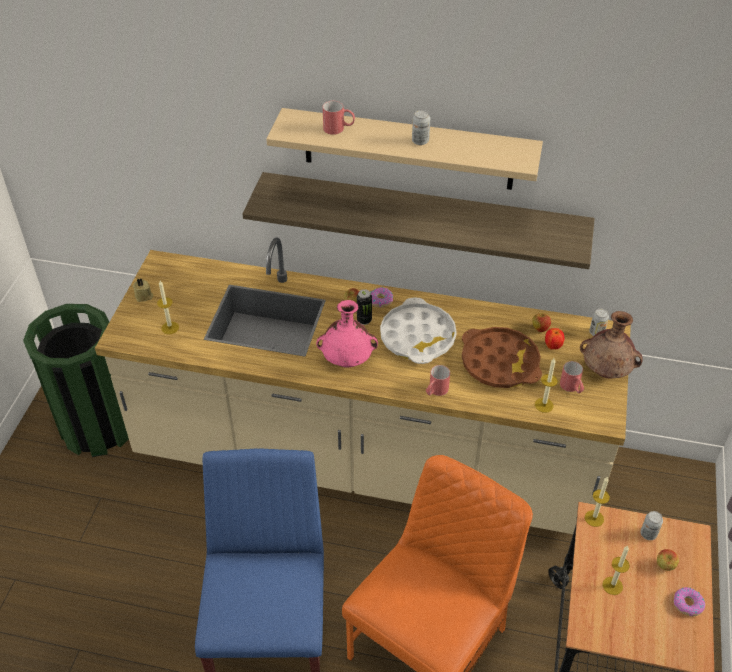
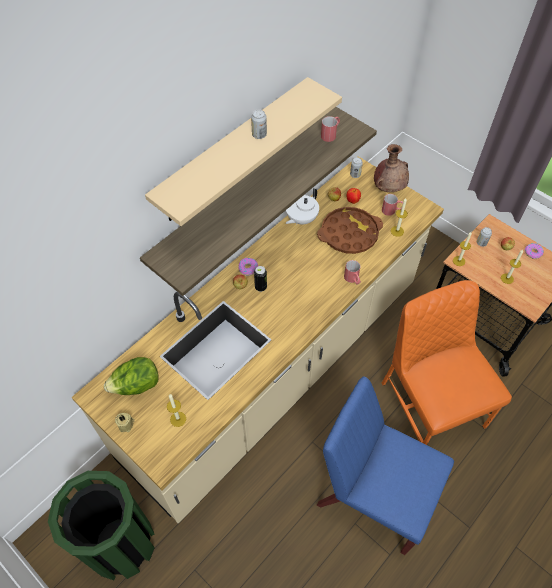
camera: 60 degrees left, 10 degrees up
(187, 284) = (136, 385): none -> lettuce
(339, 129) = (206, 172): red mug -> red mug (330, 134)
(348, 361) = (293, 315): pink vase -> none
(417, 337) = (297, 265): white tray -> none
(484, 313) = (301, 219): none -> white teapot

